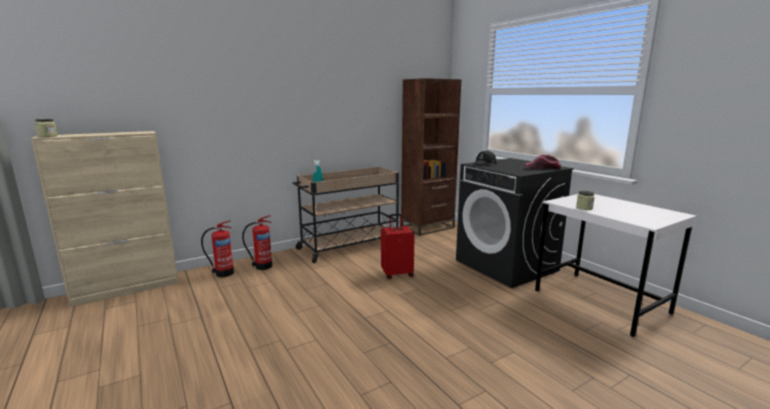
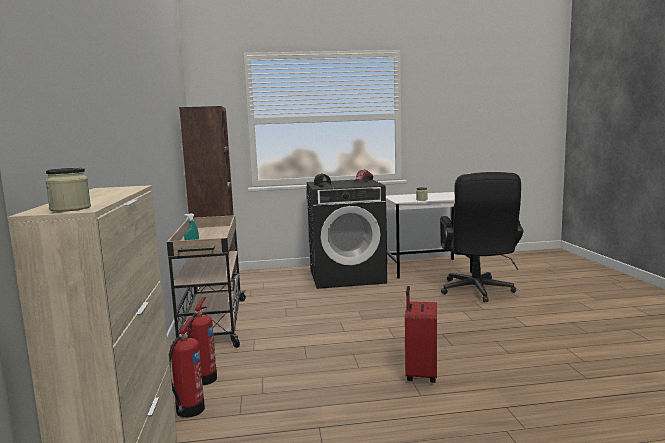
camera: 65 degrees left, 5 degrees down
(397, 274) = (318, 313): red suitcase -> red suitcase (420, 374)
(553, 350) = (477, 292): none -> black office chair

